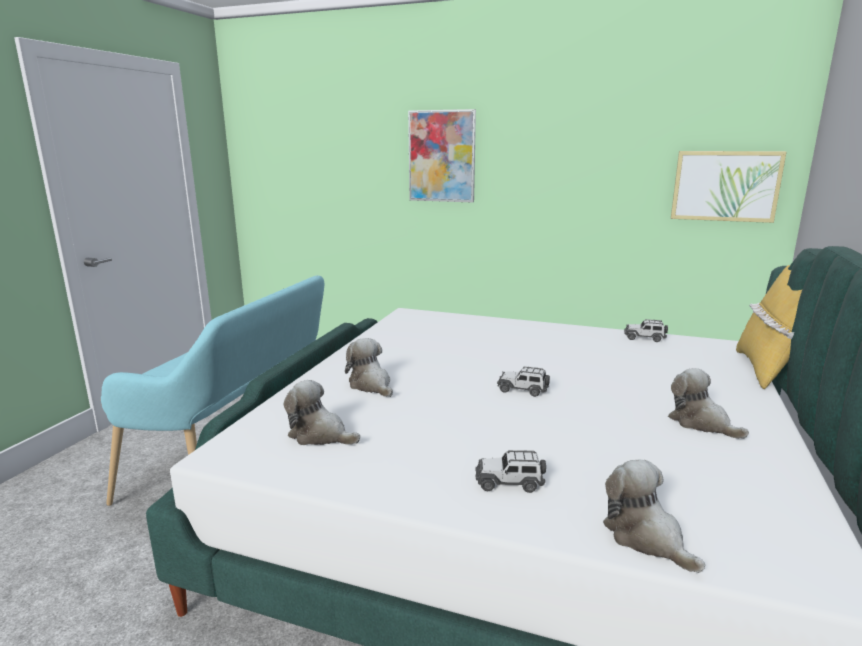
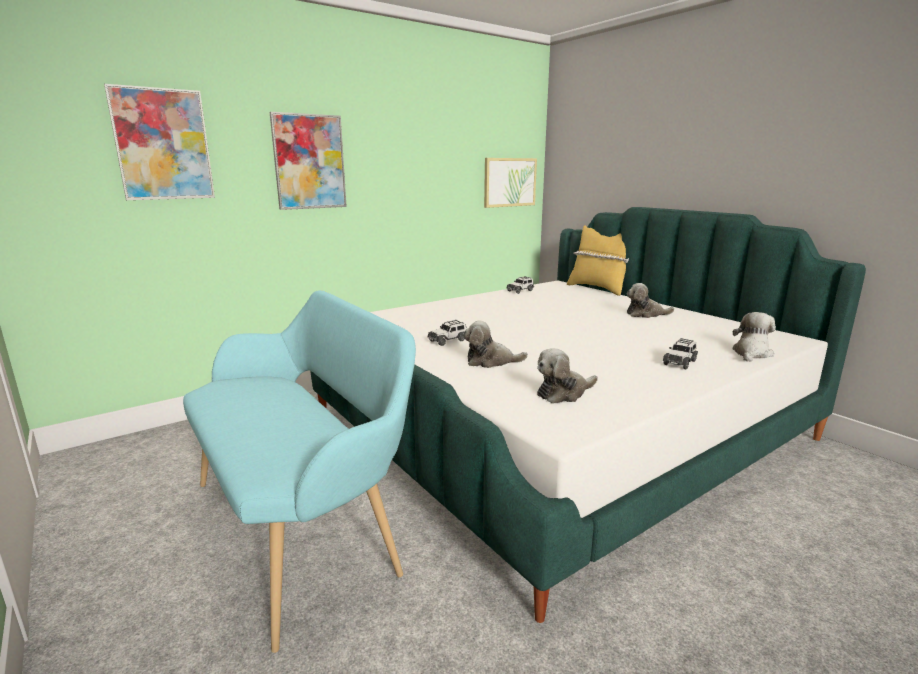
camera: 55 degrees left, 0 degrees up
(329, 142) = (163, 145): none -> picture
(523, 390) = (559, 330): toy car -> toy car (448, 340)
(646, 537) = (751, 353): plush toy -> plush toy turned 120 degrees clockwise

